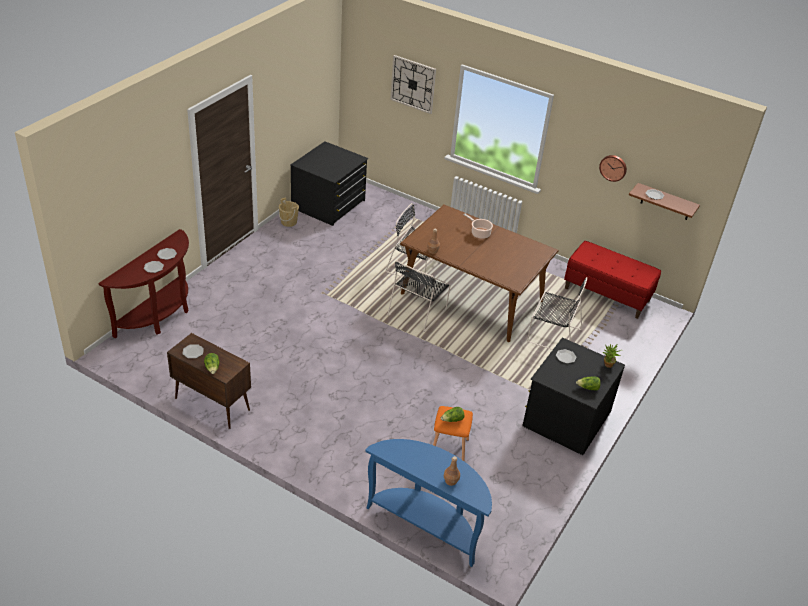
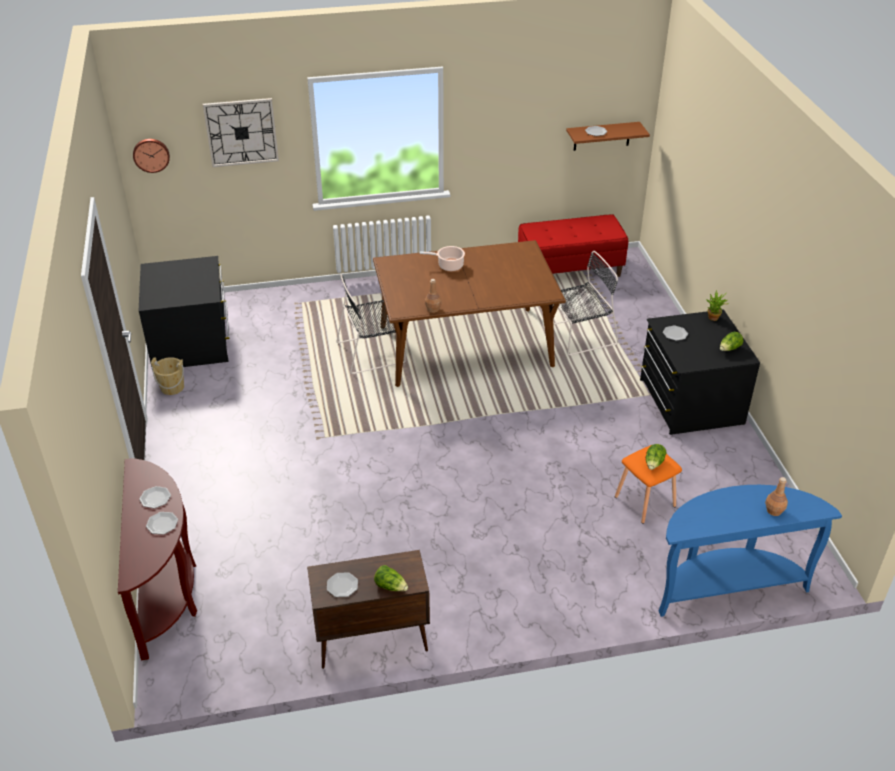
camera: 40 degrees left, 0 degrees up
(418, 311) = (437, 392): black chair -> none
(613, 167) = (534, 123): wall clock -> wall clock (151, 154)

